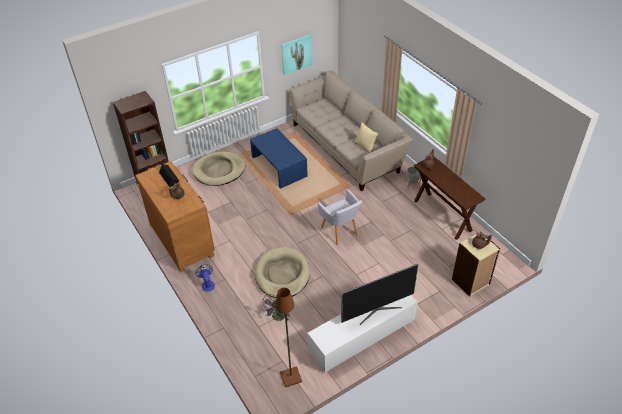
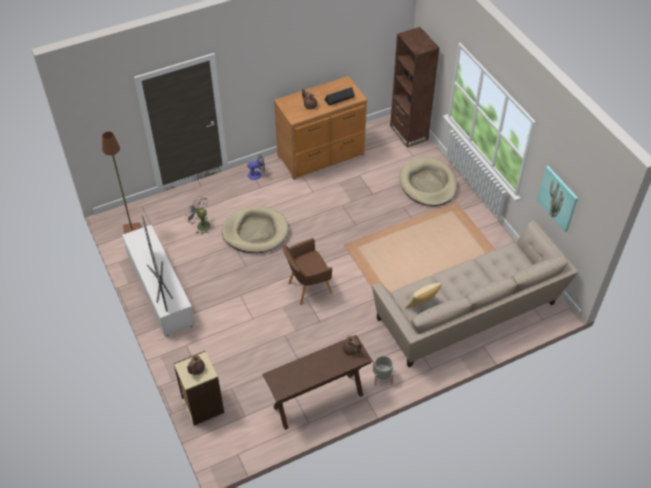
camera: 95 degrees right, 5 degrees up
(279, 166) = (431, 240): blue coffee table -> none
(340, 232) = (307, 288): grey armchair -> brown armchair

